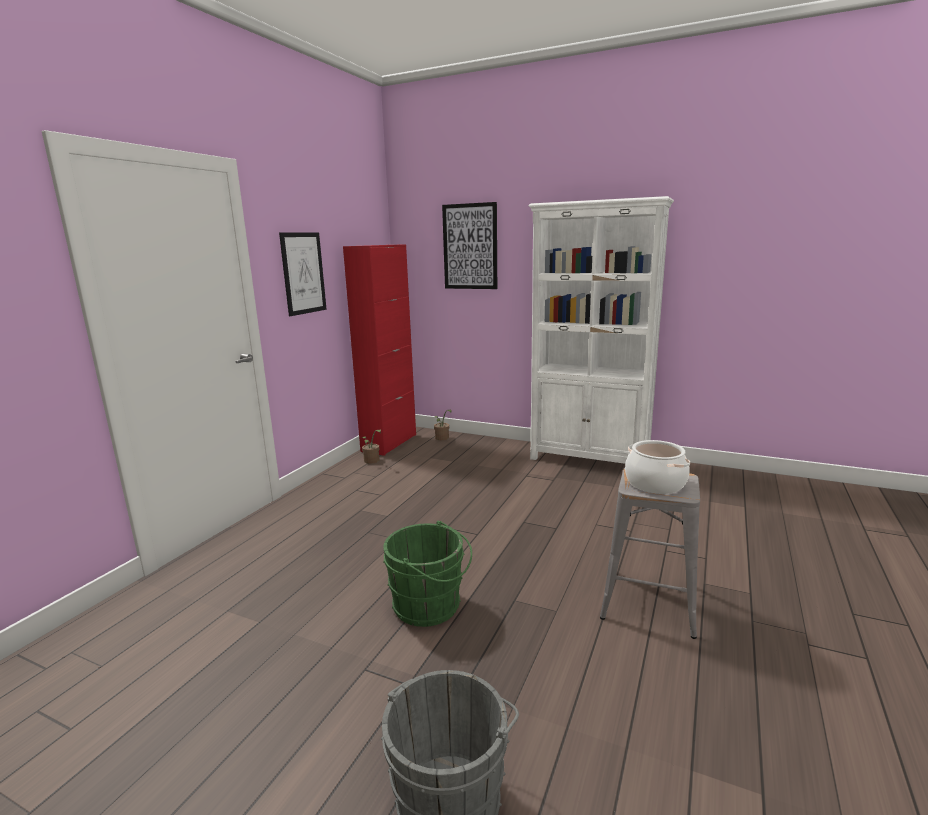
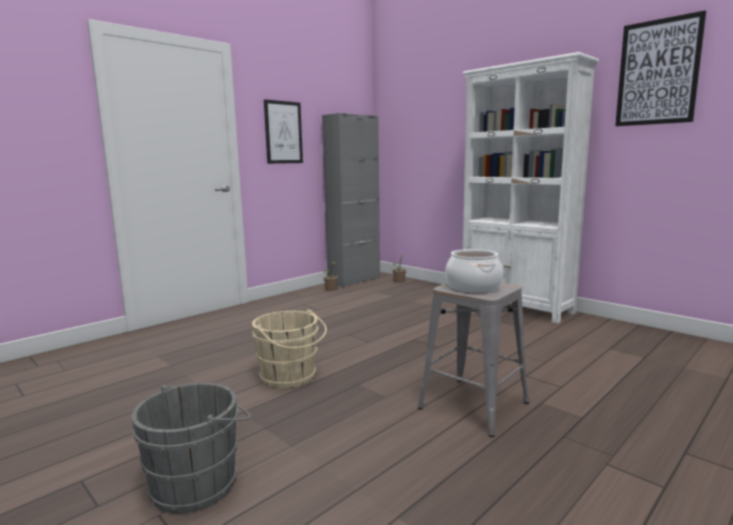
camera: 20 degrees right, 5 degrees down
(389, 443) = (354, 280): red cabinet -> grey cabinet
(430, 606) = (290, 377): green bucket -> beige bucket
(470, 247) = (429, 116): picture -> picture (658, 72)

